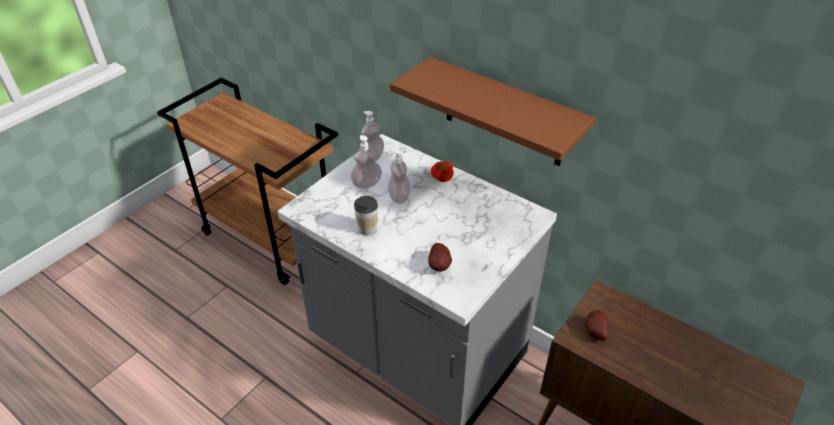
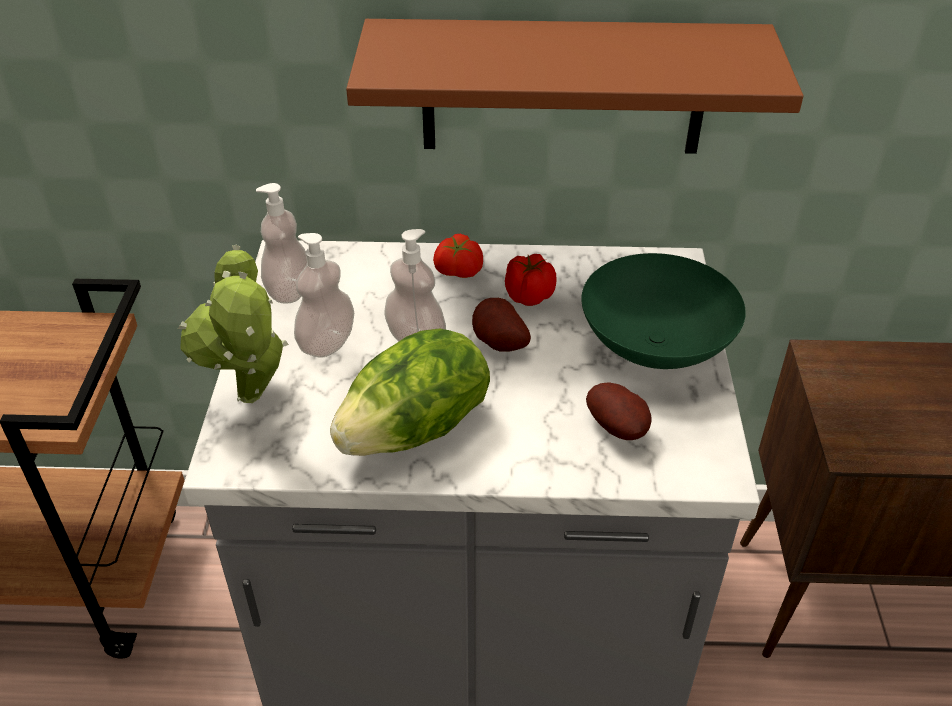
camera: 35 degrees left, 0 degrees up
(323, 193) = (253, 401): none -> potted plant
(367, 229) = (417, 429): cup -> lettuce
(459, 199) = (528, 295): none -> tomato
(487, 243) = (654, 348): none -> green bowl
(594, 332) = (871, 423): potato -> potato (497, 344)

